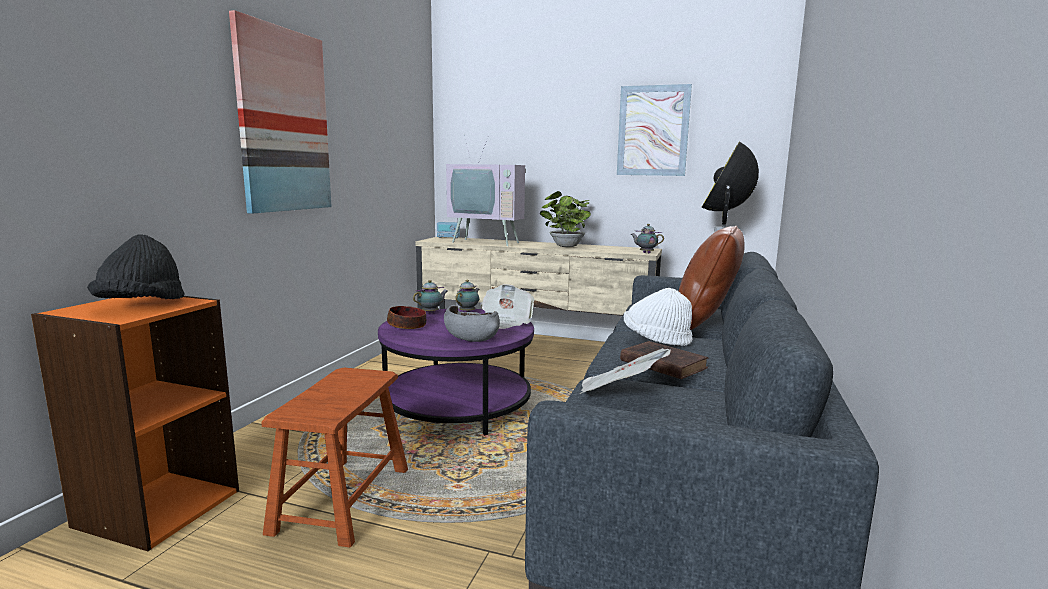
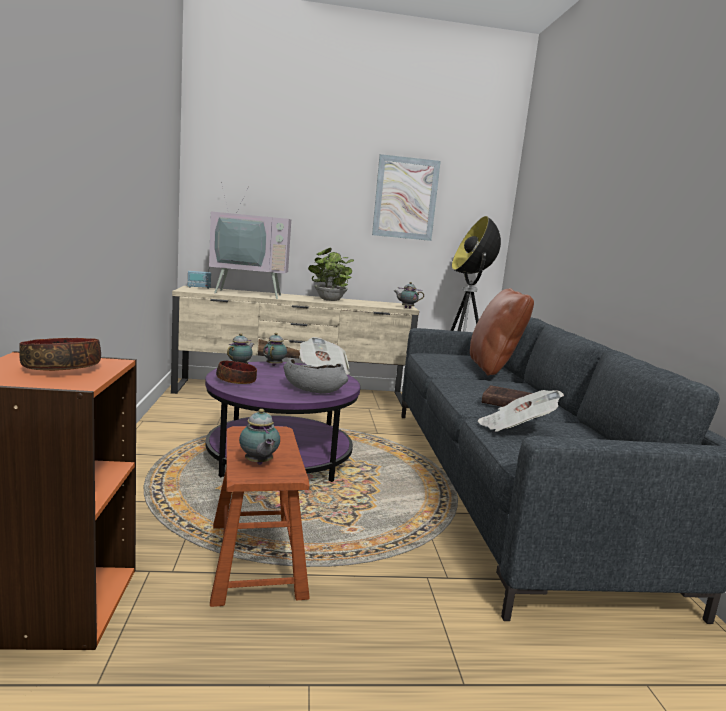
camera: 25 degrees left, 0 degrees up
(142, 305) = (62, 368): black hat -> bowl
(283, 121) = (99, 153): picture -> none
(313, 403) = (258, 463): none -> teapot
(656, 340) = (481, 384): white hat -> none

